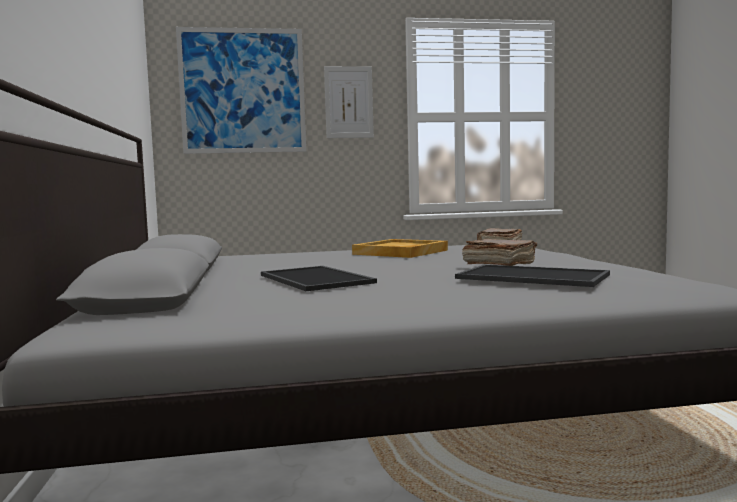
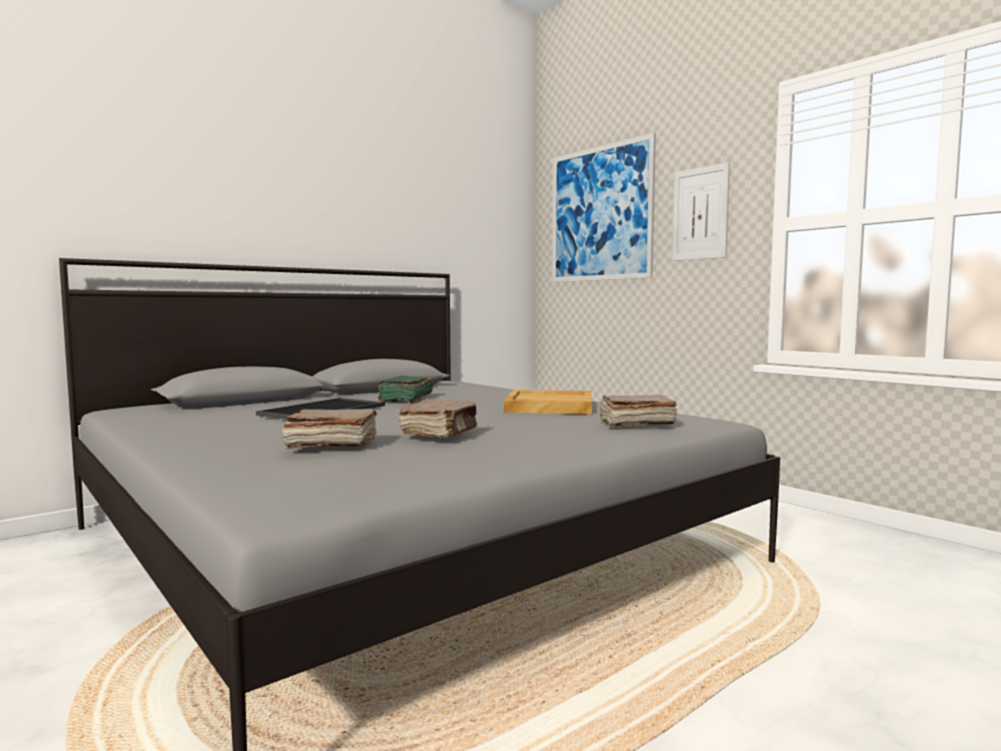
camera: 60 degrees right, 0 degrees up
(282, 267) = (405, 399): none -> green book
(530, 277) = (330, 444): tray -> brown book

